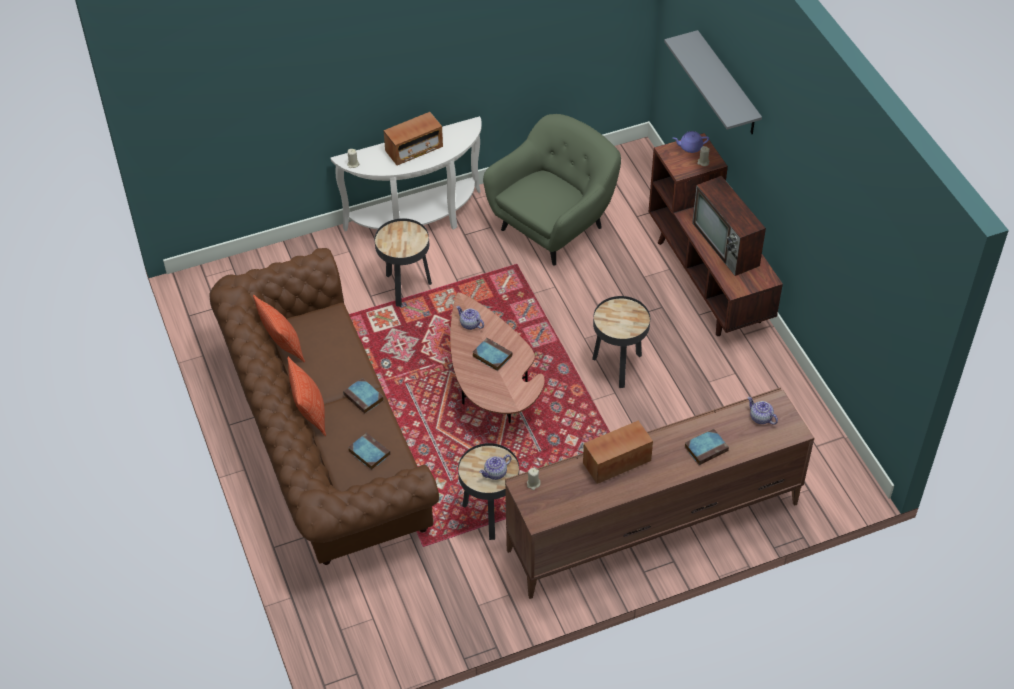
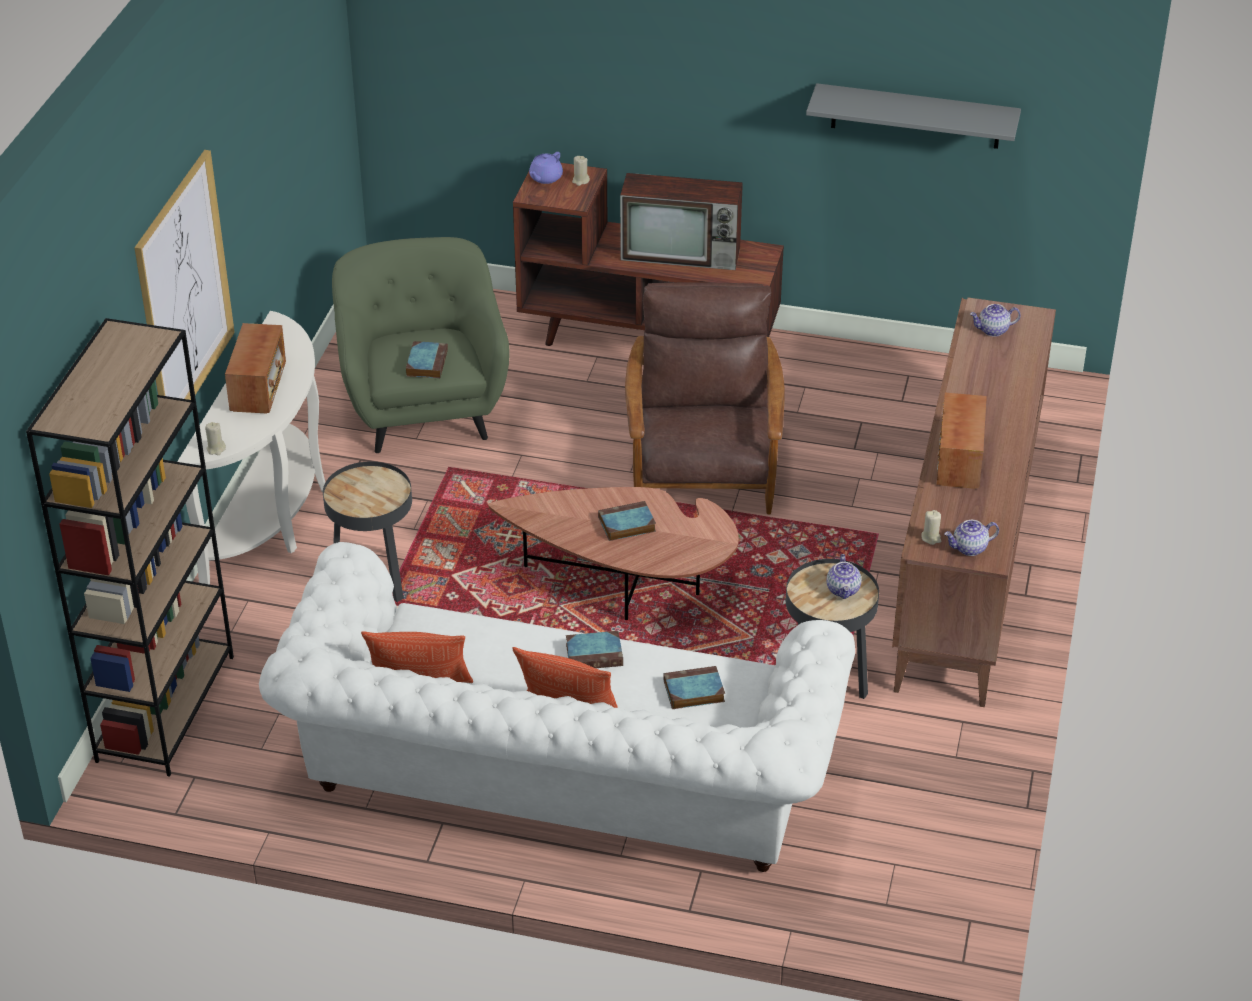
camera: 55 degrees left, 10 degrees down
(252, 268) = (165, 707): none -> beige bookcase
(325, 443) = (559, 777): brown sofa -> white sofa
(373, 74) = (184, 292): none -> picture
(470, 324) = (553, 518): teapot -> teapot (969, 548)
(618, 366) = (702, 466): black side table -> brown armchair
(706, 448) = (1000, 387): book -> book (426, 363)
(727, 85) = (569, 56): grey shelf -> grey shelf (916, 116)

